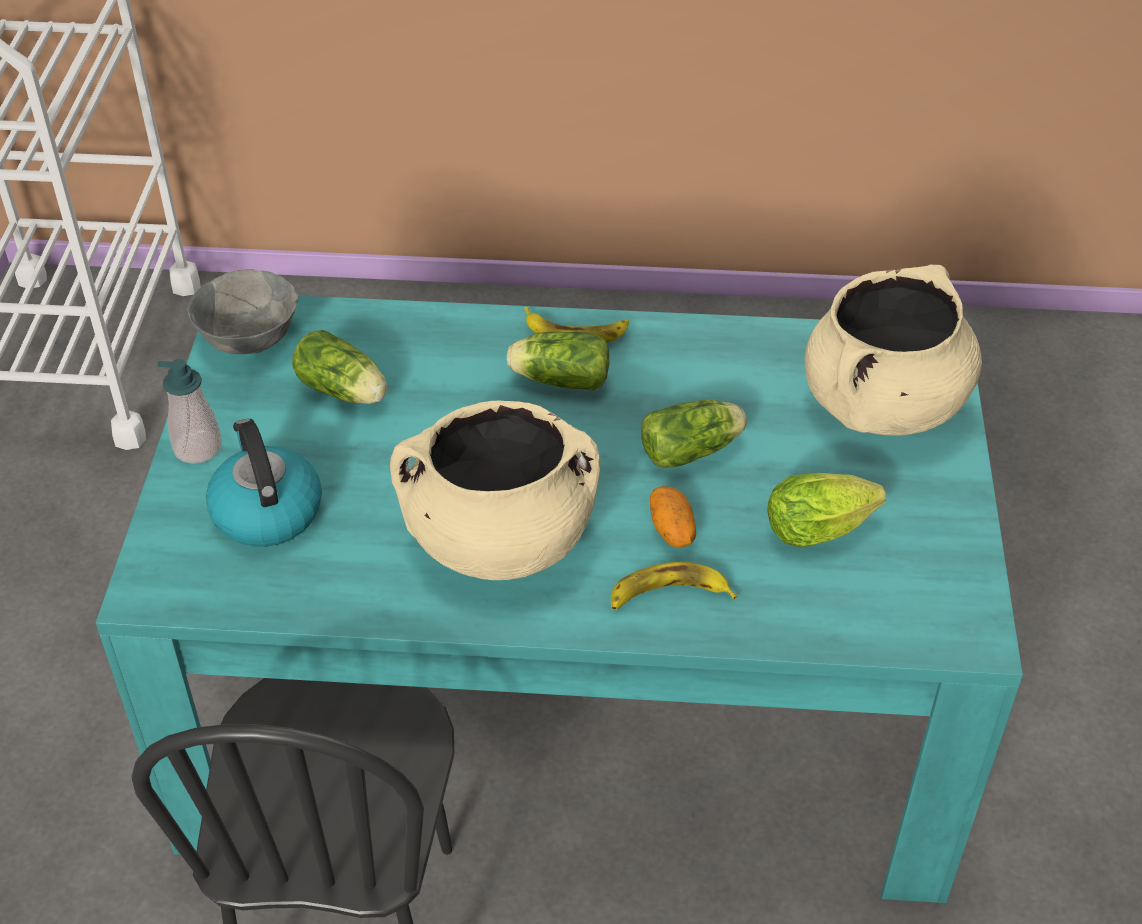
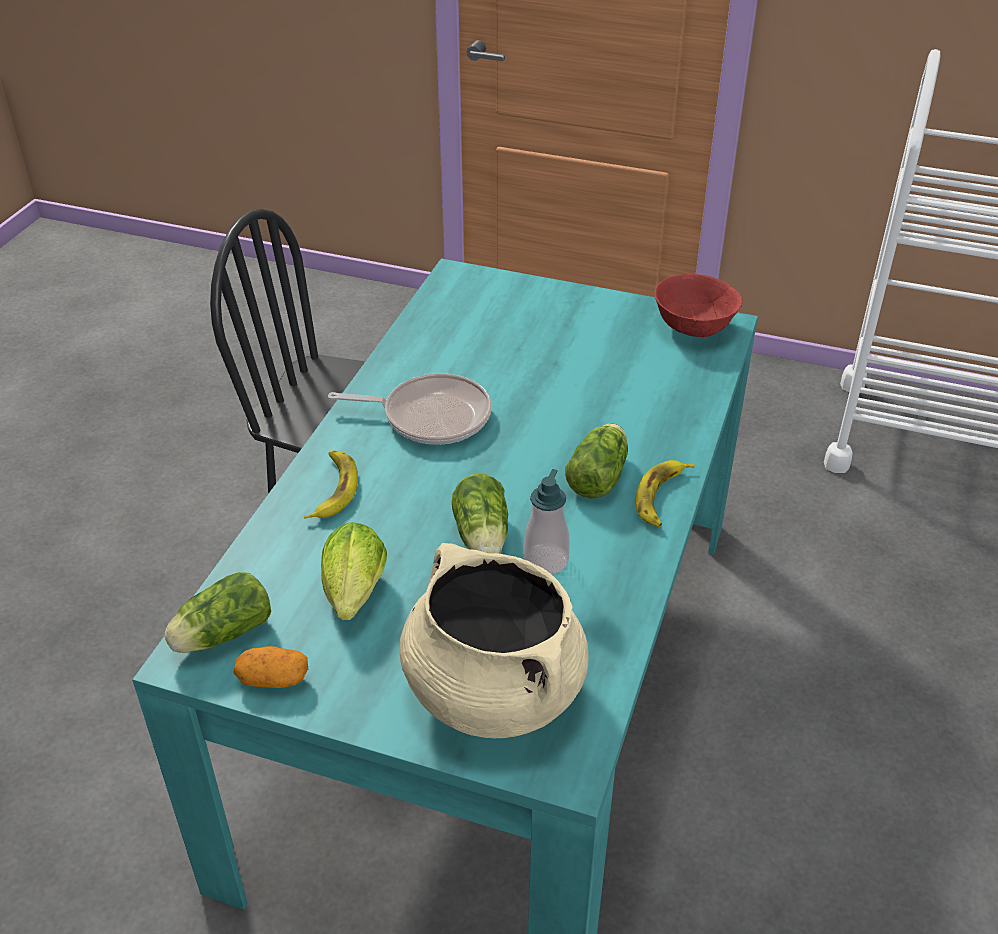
camera: 105 degrees right, 5 degrees down
(198, 448) = (579, 299): soap dispenser -> soap dispenser (546, 561)
(248, 338) = (694, 327): grey bowl -> red bowl
(266, 511) = (505, 321): kettle -> none
(345, 392) = (618, 365): lettuce -> lettuce (220, 635)
(499, 540) = (430, 416): beige cooking pot -> frying pan
(672, 529) = (398, 505): potato -> potato (273, 679)

